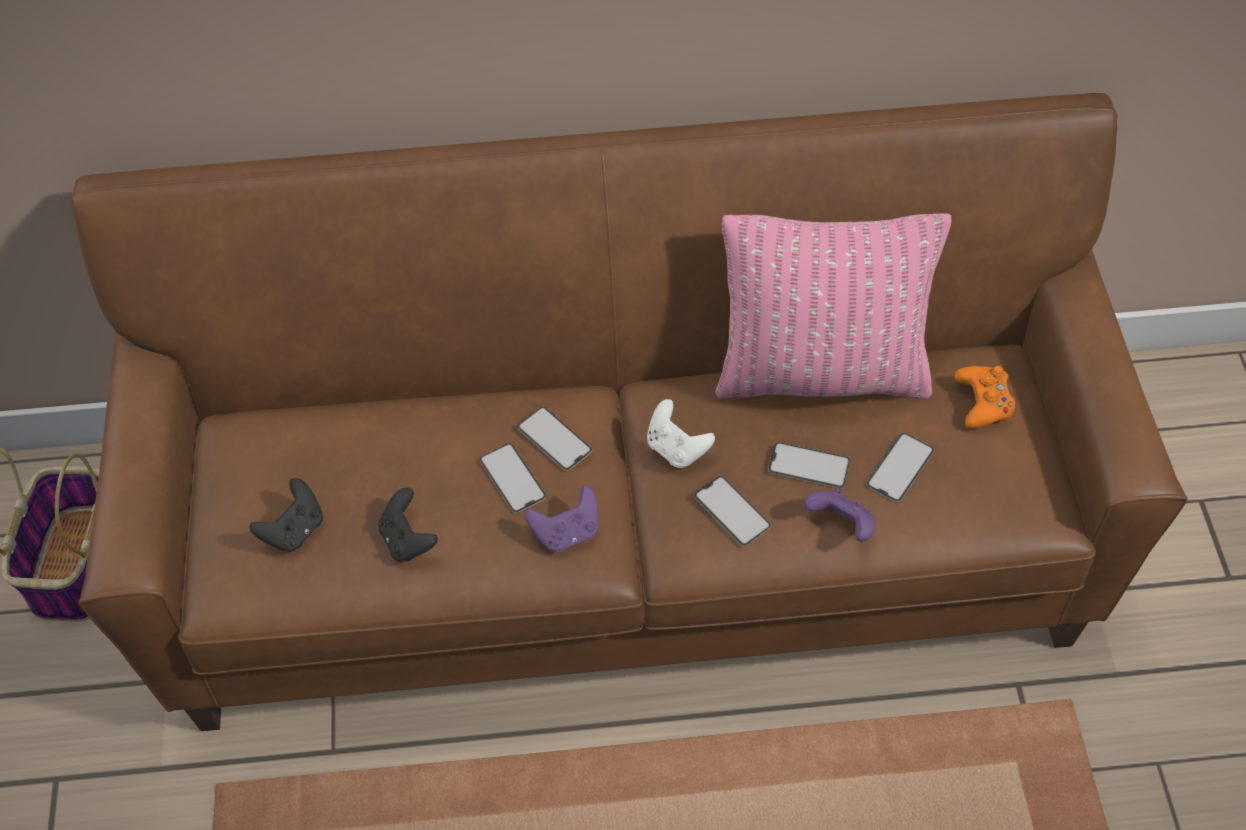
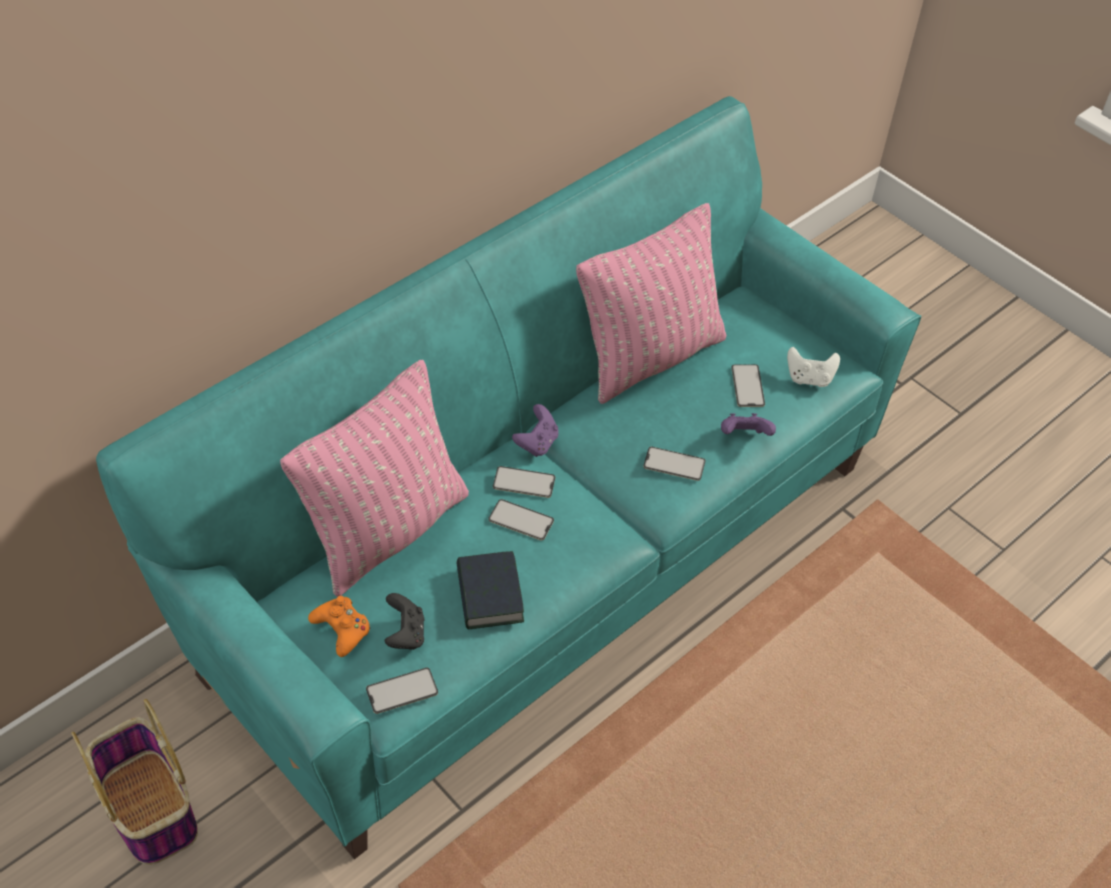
camera: 40 degrees left, 5 degrees down
(378, 412) = (387, 530): none -> pink pillow
(408, 540) = (489, 595): black game controller -> book
(567, 532) = (585, 533): purple game controller -> purple game controller (537, 443)
(625, 549) = (546, 565): brown sofa -> turquoise sofa
(676, 449) = (605, 447): white game controller -> white game controller (809, 378)
(809, 465) = (695, 413): phone -> phone (402, 691)
(983, 402) = (759, 324): orange game controller -> orange game controller (342, 629)

